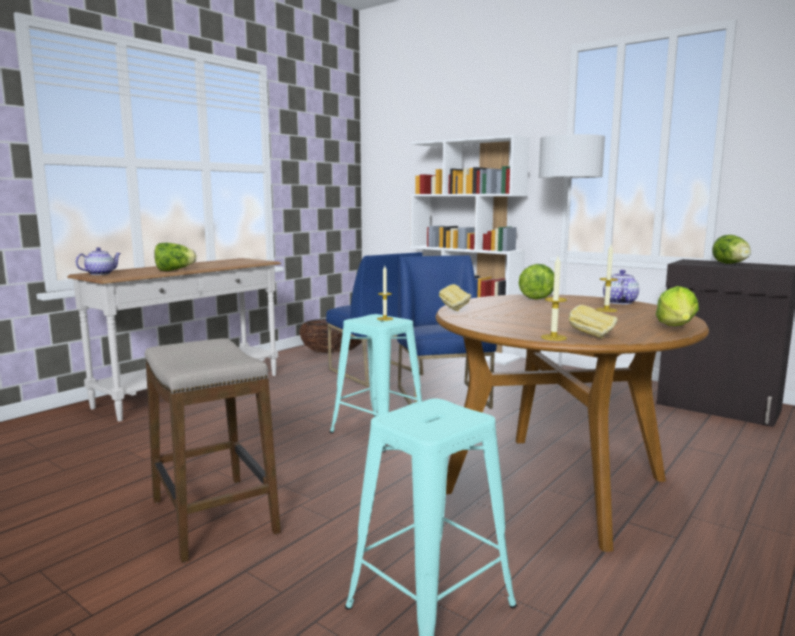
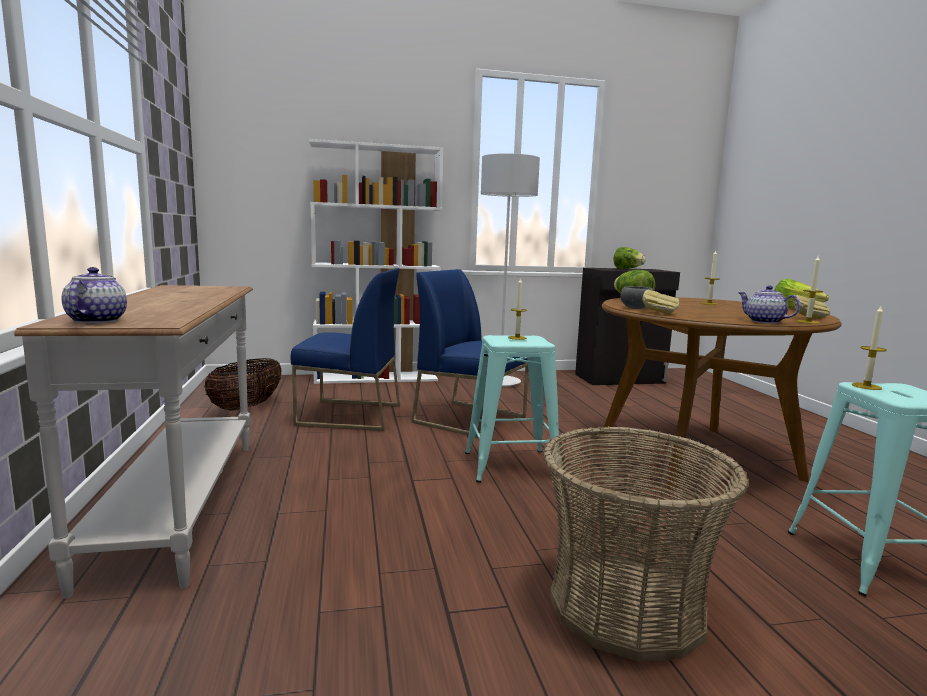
camera: 50 degrees left, 0 degrees up
(174, 270) = (192, 305): lettuce -> none
(213, 517) = (626, 606): stool -> basket
(433, 405) = (866, 386): none -> candle
(472, 303) = (636, 308): none -> grey bowl
(619, 302) = (682, 298): teapot -> teapot (763, 321)

